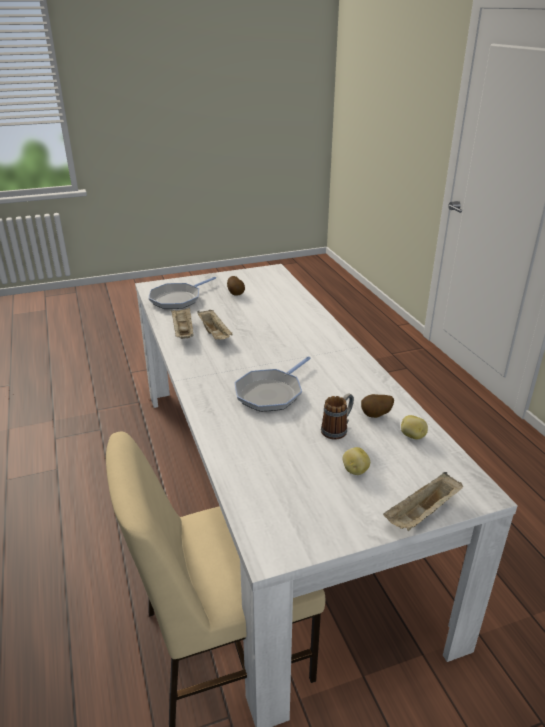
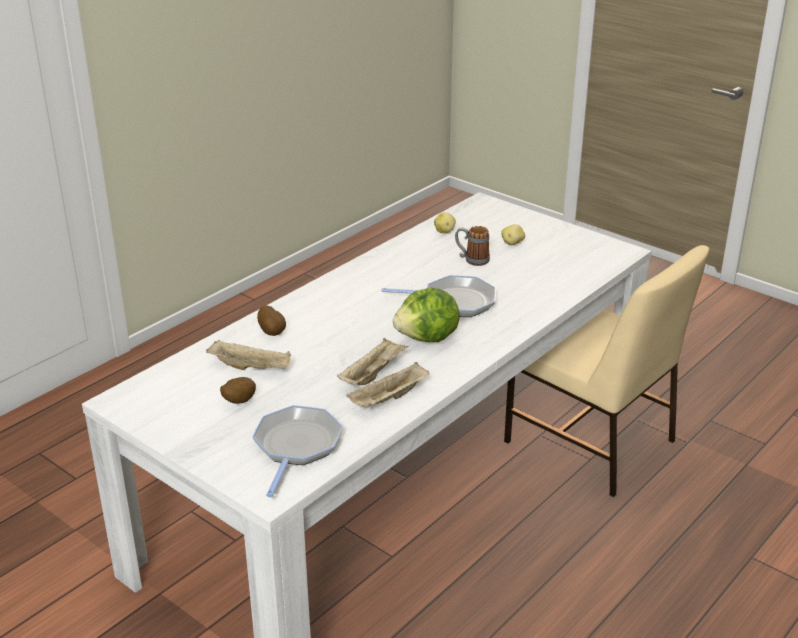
camera: 120 degrees left, 0 degrees up
(177, 299) = (296, 446): frying pan -> frying pan turned 90 degrees counterclockwise
(232, 364) = (428, 338): none -> lettuce
(376, 416) = (434, 249): potato -> potato (273, 332)
(422, 514) = (526, 215): beige tray -> beige tray (251, 367)

